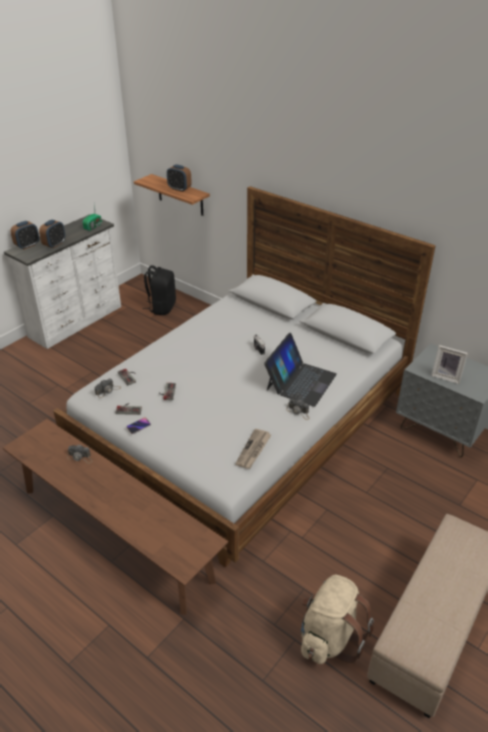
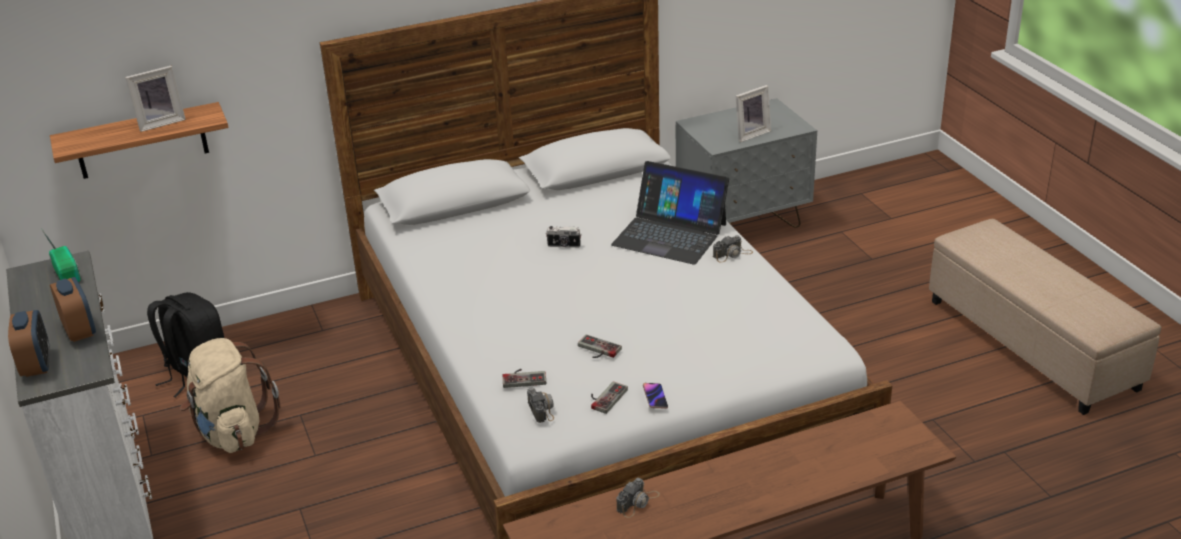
camera: 60 degrees left, 5 degrees down
(179, 189) = (160, 122): alarm clock -> picture frame
(253, 450) = (782, 310): newspaper -> none
(300, 381) = (670, 234): laptop -> laptop turned 150 degrees clockwise
(329, 637) = (1012, 423): beige backpack -> beige backpack (232, 432)

